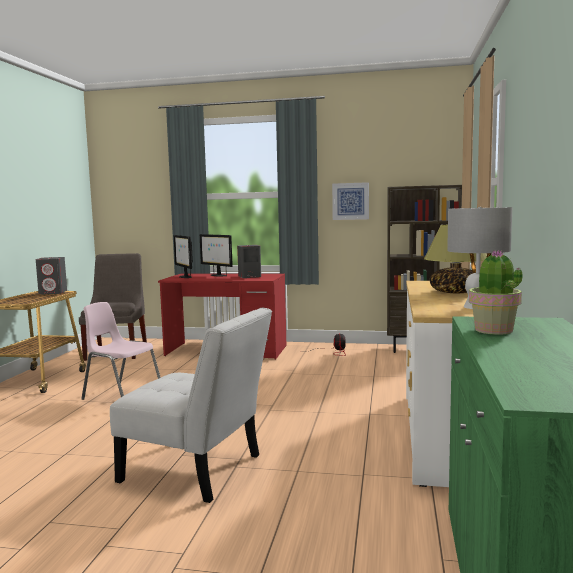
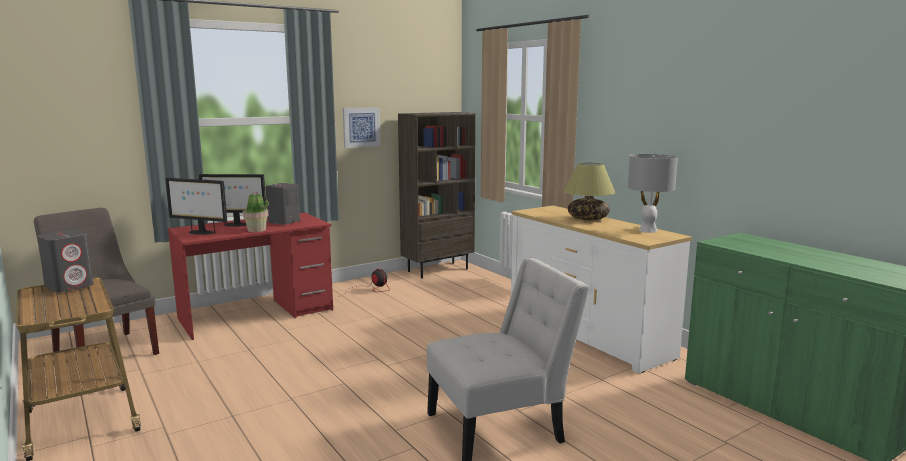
camera: 45 degrees left, 5 degrees up
(122, 396) = (259, 396): pink chair -> none
(493, 330) = (753, 248): potted plant -> potted plant (256, 230)

